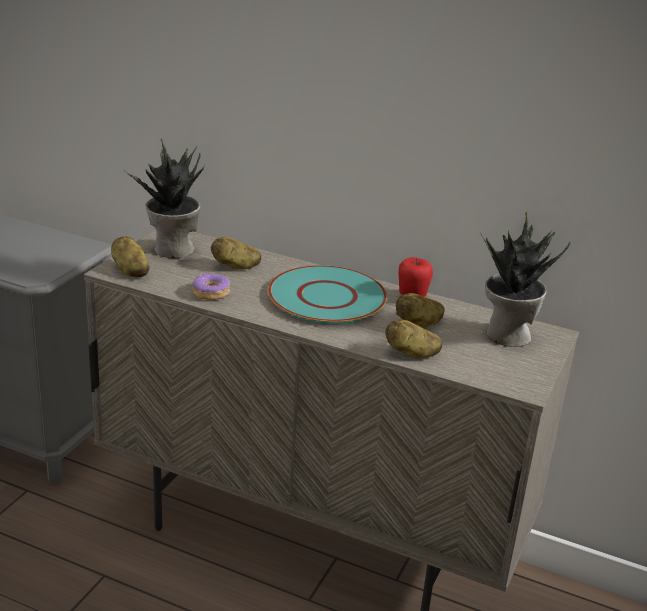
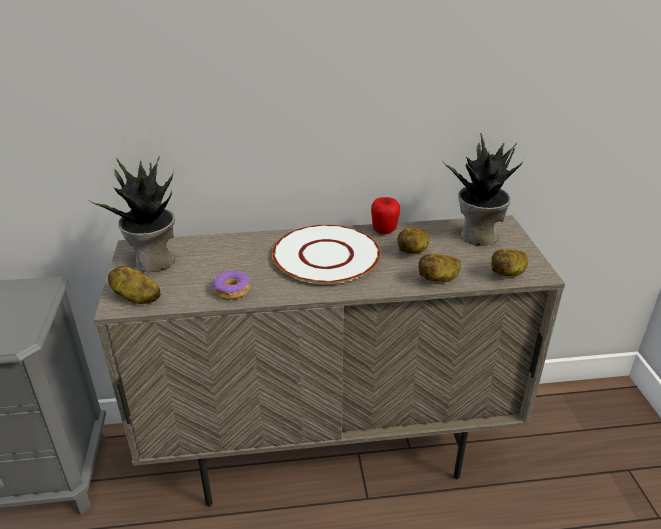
camera: 30 degrees left, 5 degrees up
(235, 266) = (224, 257): potato -> potato (508, 273)
(327, 297) = (326, 255): turquoise plate -> white plate

